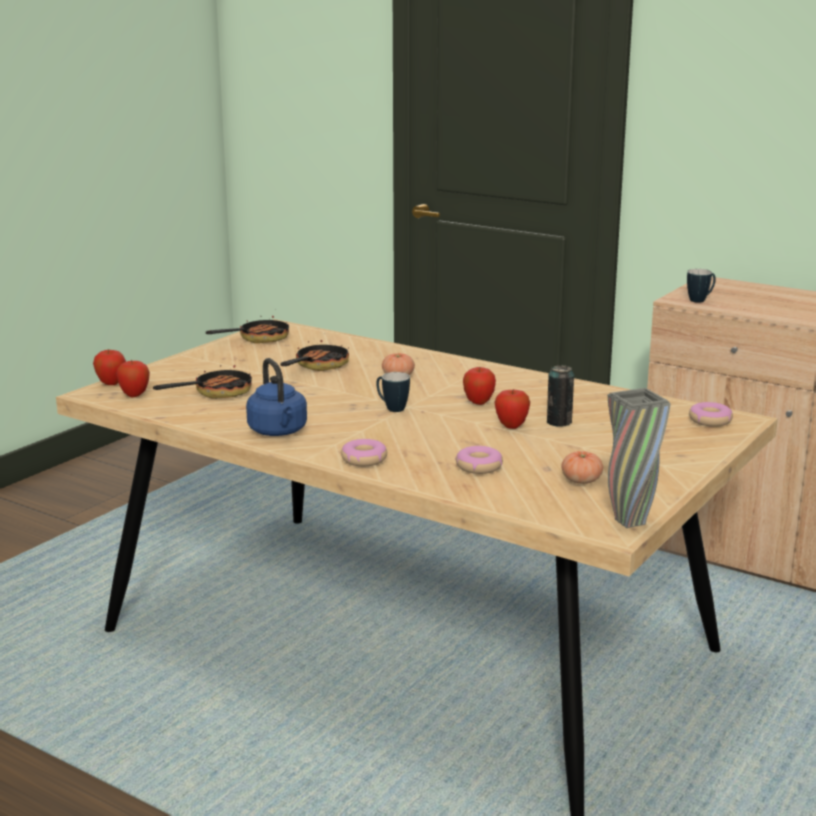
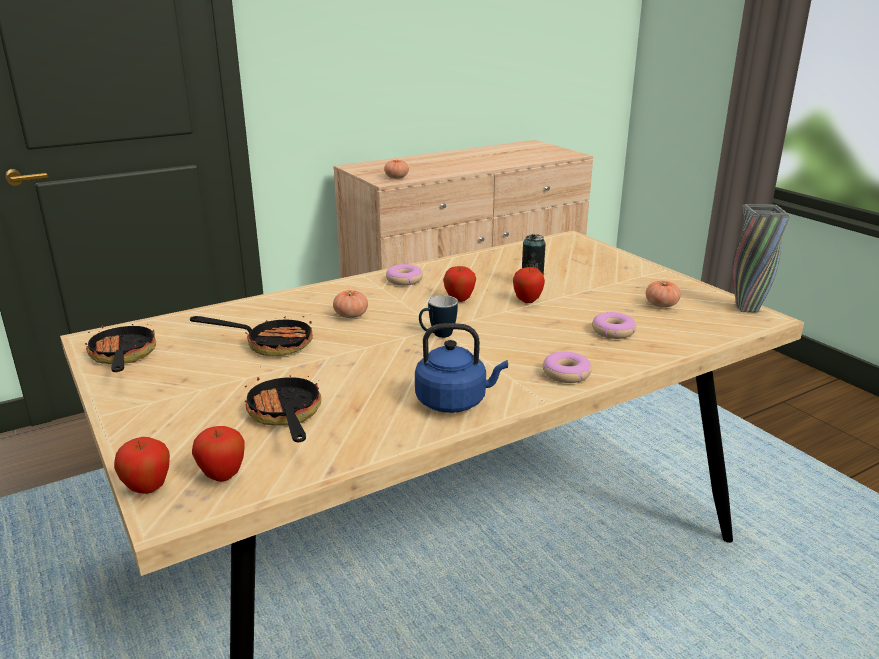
camera: 65 degrees left, 5 degrees up
(317, 366) = (270, 344): frying pan -> frying pan turned 135 degrees clockwise
(700, 300) = (396, 177): mug -> tomato
(710, 420) = (565, 245): donut -> donut (404, 280)

